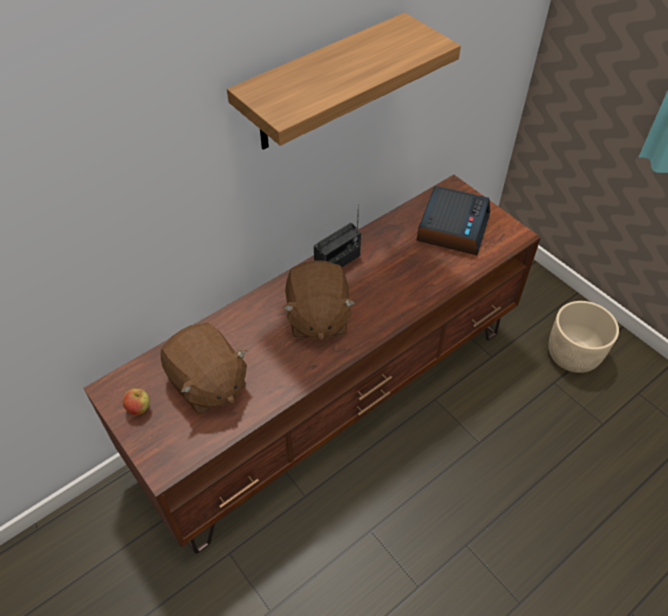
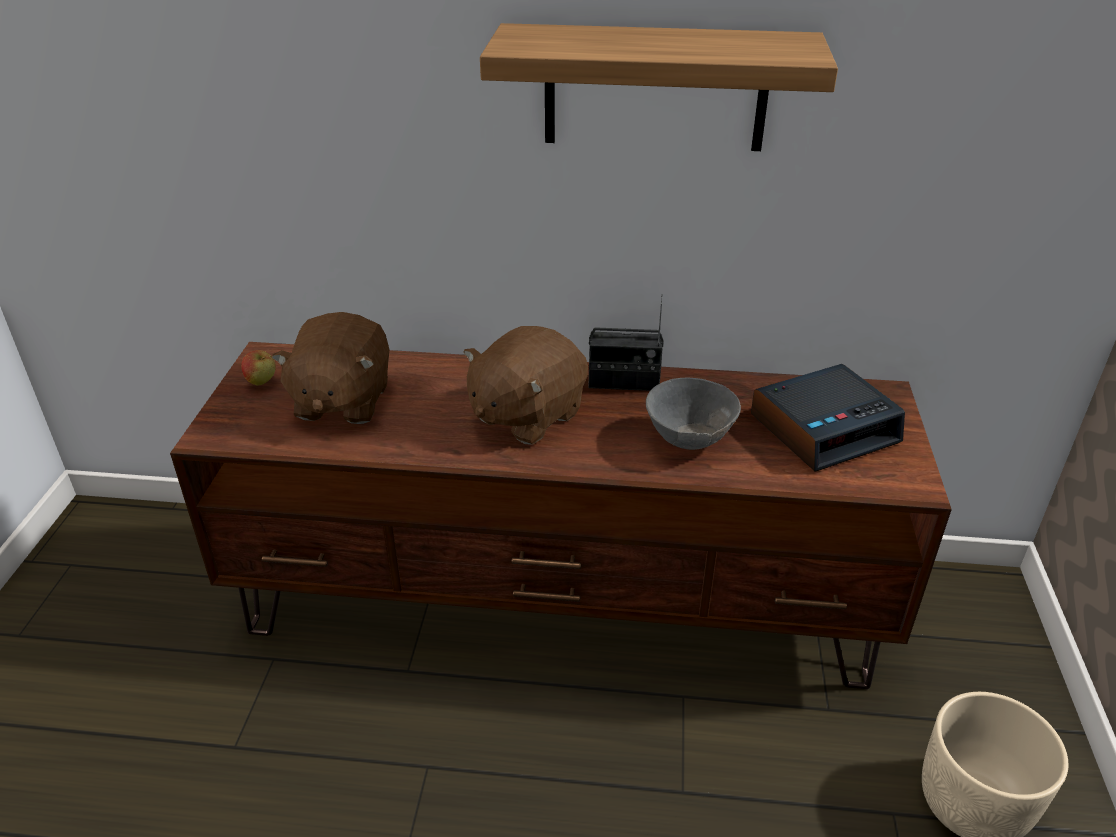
camera: 45 degrees right, 15 degrees down
(408, 276) = (689, 441): none -> grey bowl

